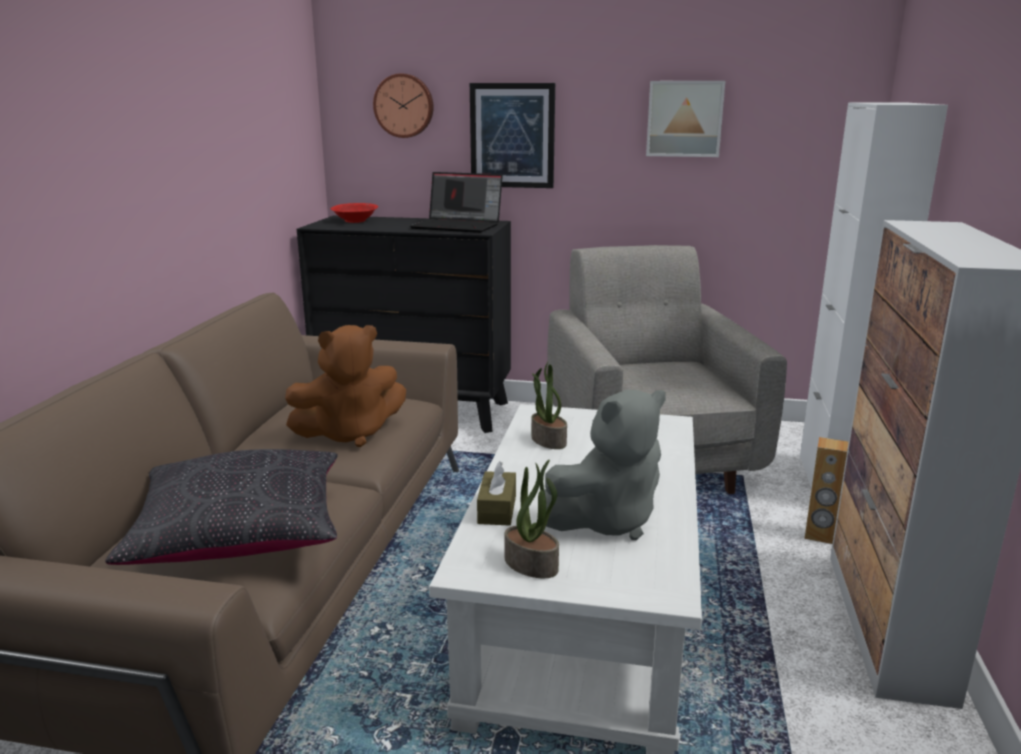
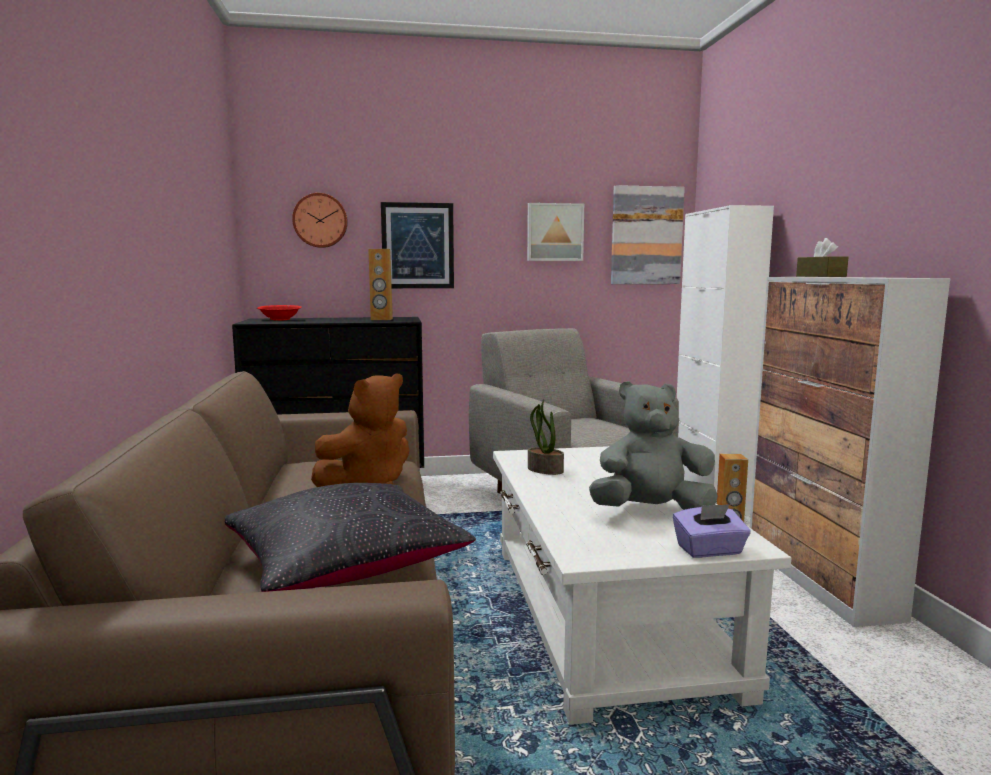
camera: 20 degrees left, 10 degrees down
(458, 226) = (381, 319): laptop -> brown speaker
(497, 509) = (558, 516): brown tissue box -> brown tissue box (820, 276)
(532, 564) = (630, 545): potted plant -> none
(606, 520) = (651, 511): grey plush toy -> grey plush toy turned 135 degrees counterclockwise
(613, 589) = (709, 550): none -> purple tissue box
(814, 123) = (646, 236): none -> picture

